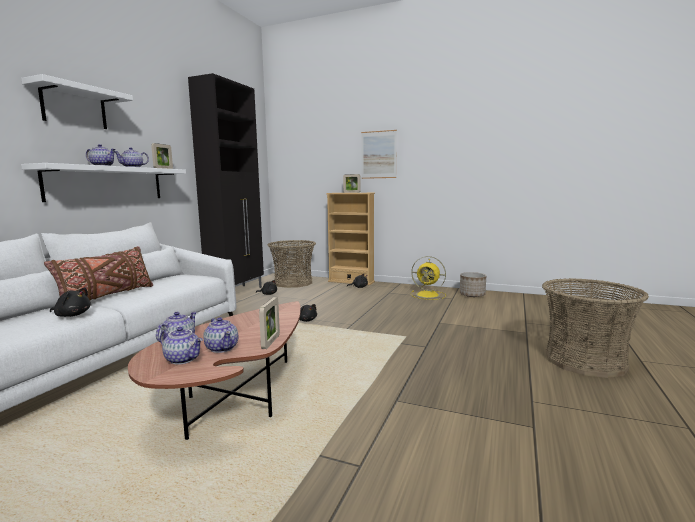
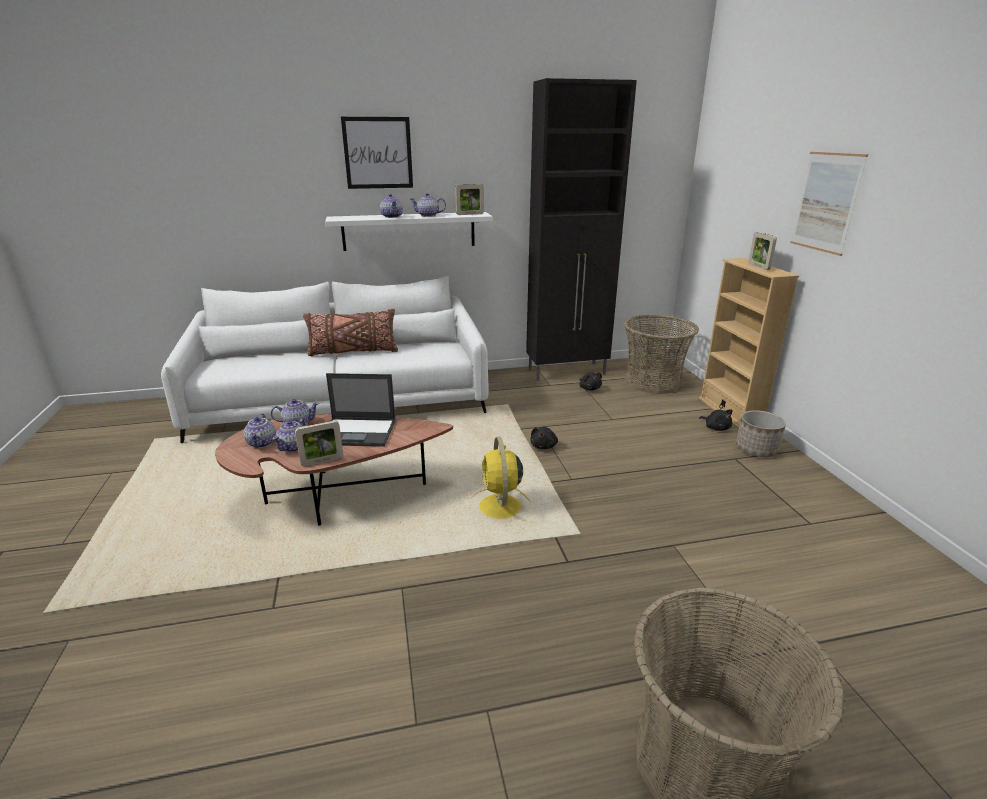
camera: 55 degrees right, 15 degrees up
(72, 315) = (299, 366): black plush toy -> none
(74, 107) = (378, 153): white shelf -> picture
(248, 324) = (359, 432): none -> laptop
(429, 295) = (786, 495): yellow fan -> yellow fan (500, 508)
(472, 295) = (869, 539): planter -> planter (756, 449)

